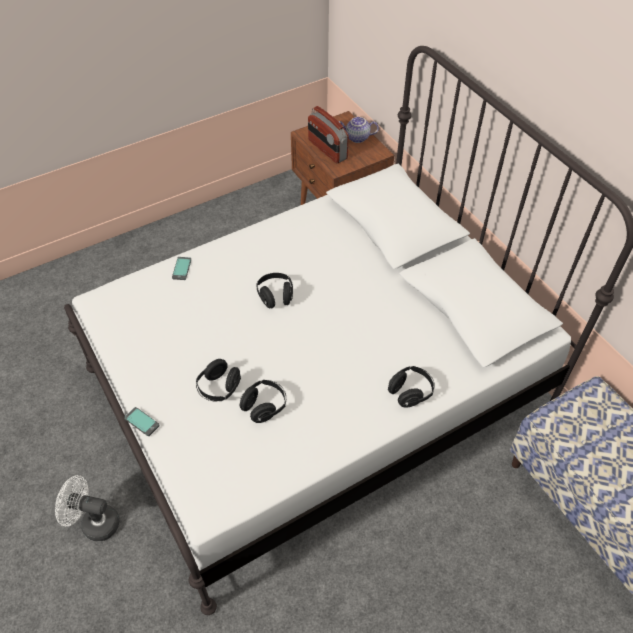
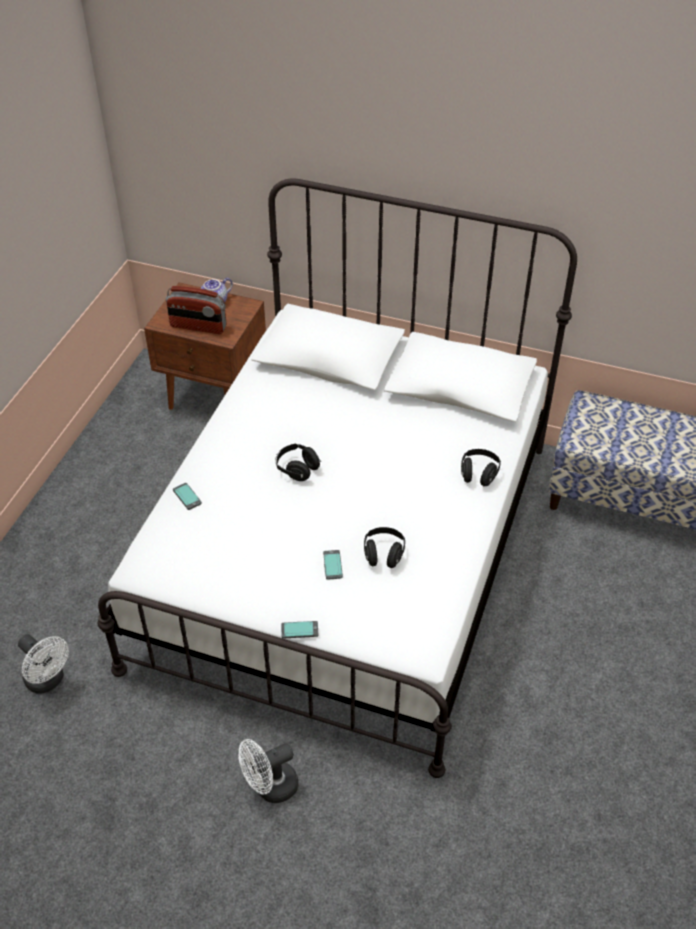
camera: 40 degrees left, 5 degrees down
(51, 345) = (48, 681): none -> white fan
(219, 388) = (332, 565): black headphones -> phone

